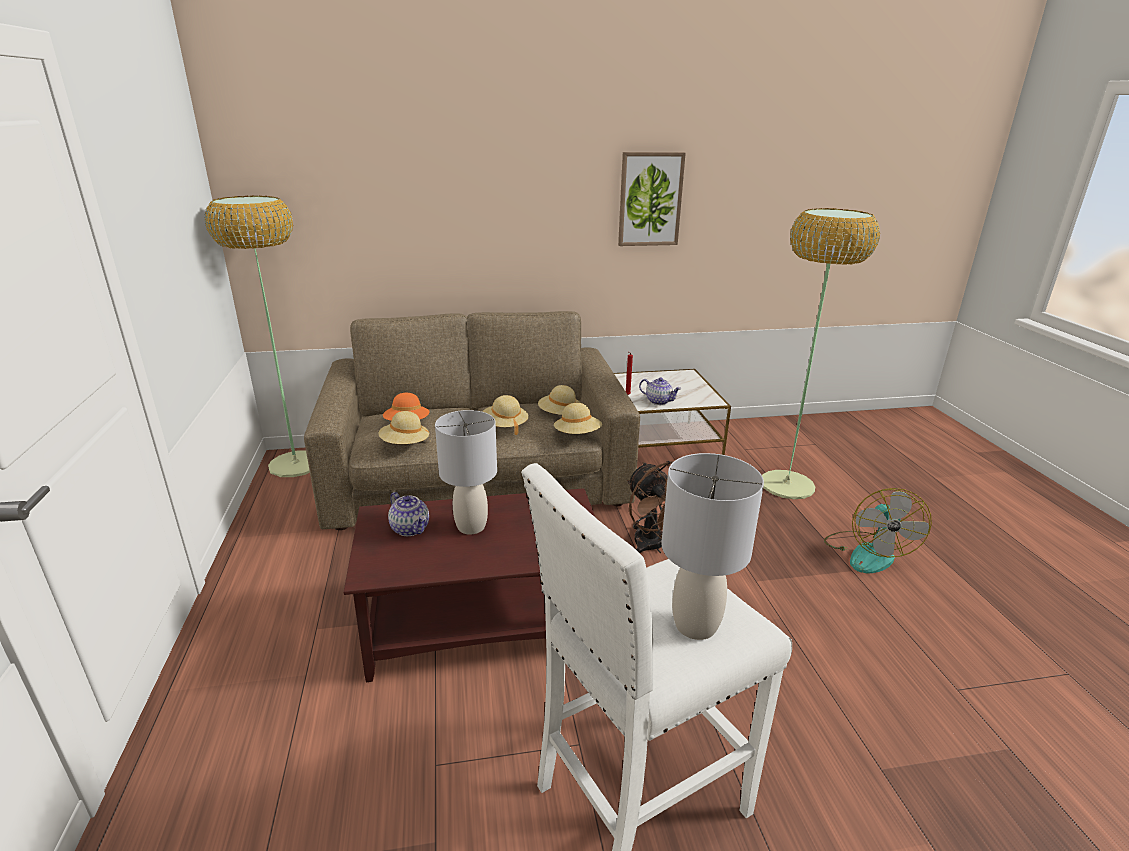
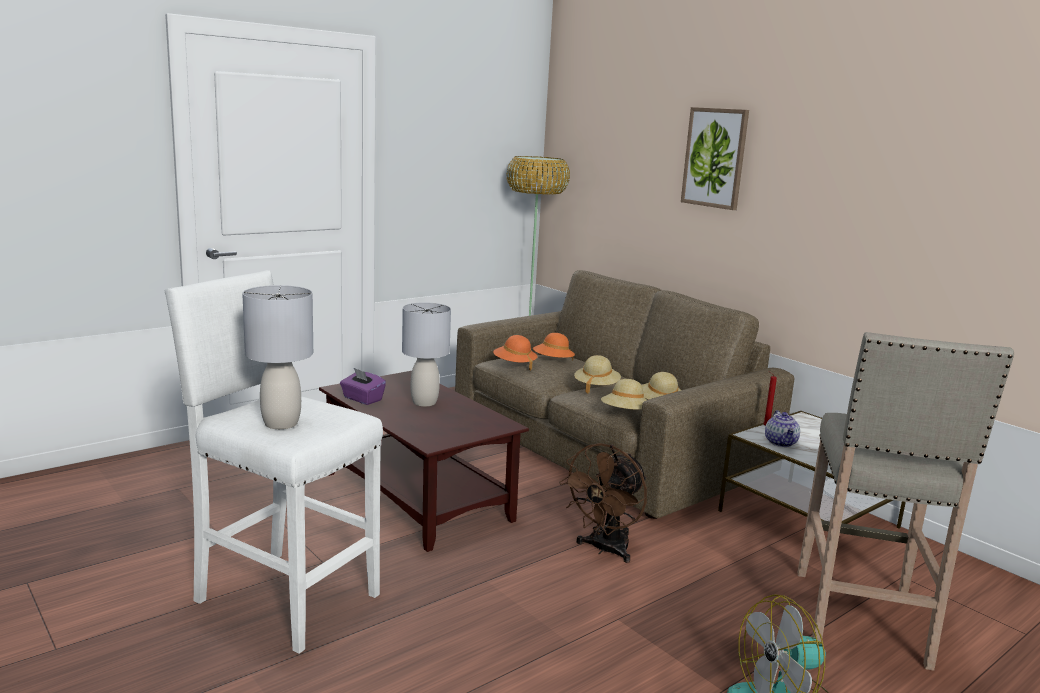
camera: 60 degrees right, 10 degrees down
(405, 444) = (514, 365): beige hat -> orange hat
(411, 528) = (402, 387): teapot -> none
(422, 567) = (362, 399): none -> purple tissue box
(650, 199) = (879, 207): picture -> picture (715, 158)
(787, 485) = (860, 619): floor lamp -> beige stool

